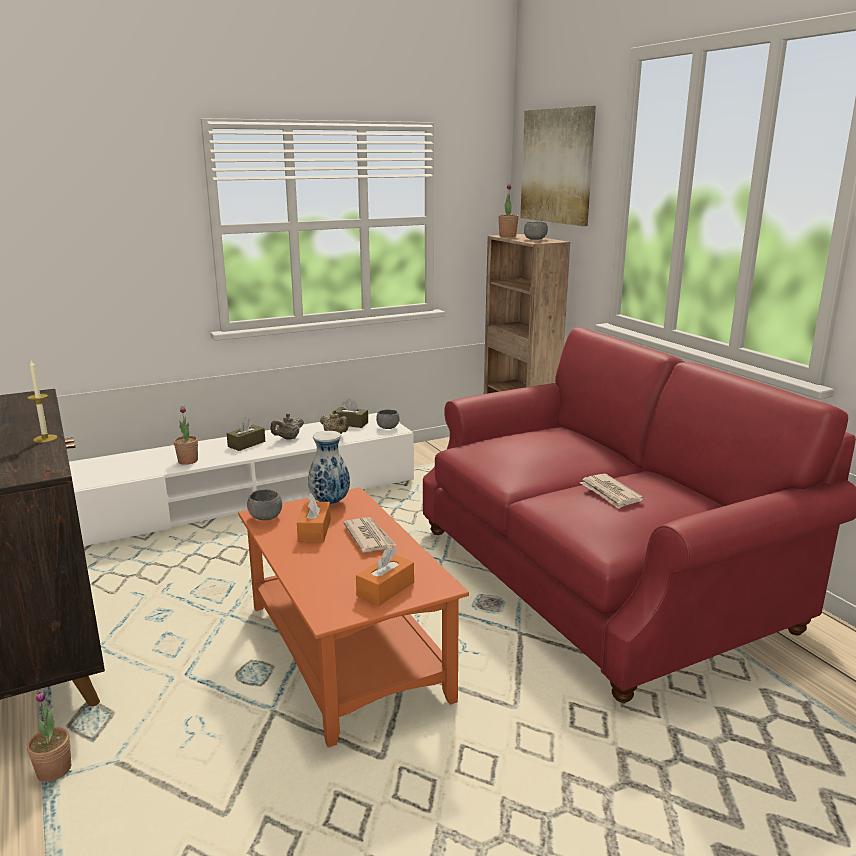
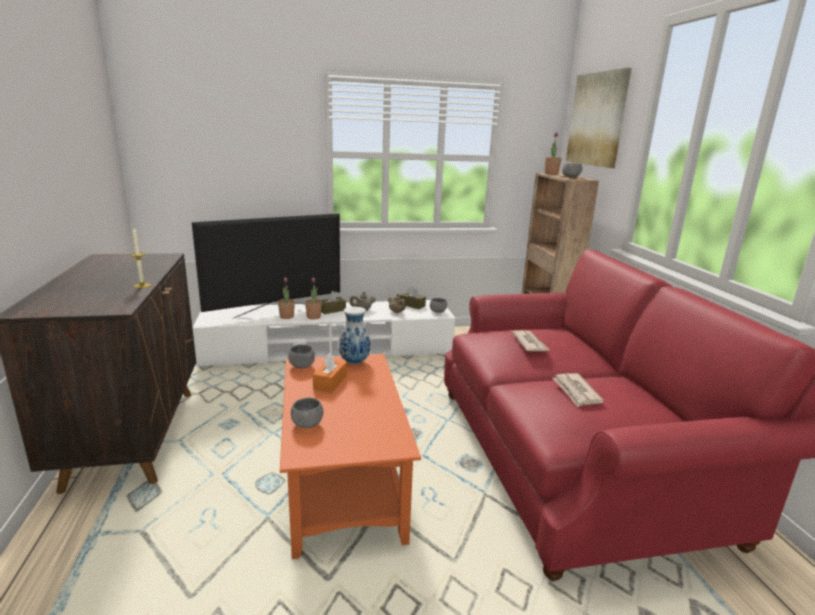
camera: 15 degrees right, 0 degrees up
(54, 771) = (101, 528): potted plant -> potted plant (313, 317)
(167, 456) = (275, 311): none -> television
(317, 581) = (307, 424): none -> grey bowl
(369, 537) = (367, 395): newspaper -> newspaper (530, 343)
(385, 589) = (355, 441): orange tissue box -> none

